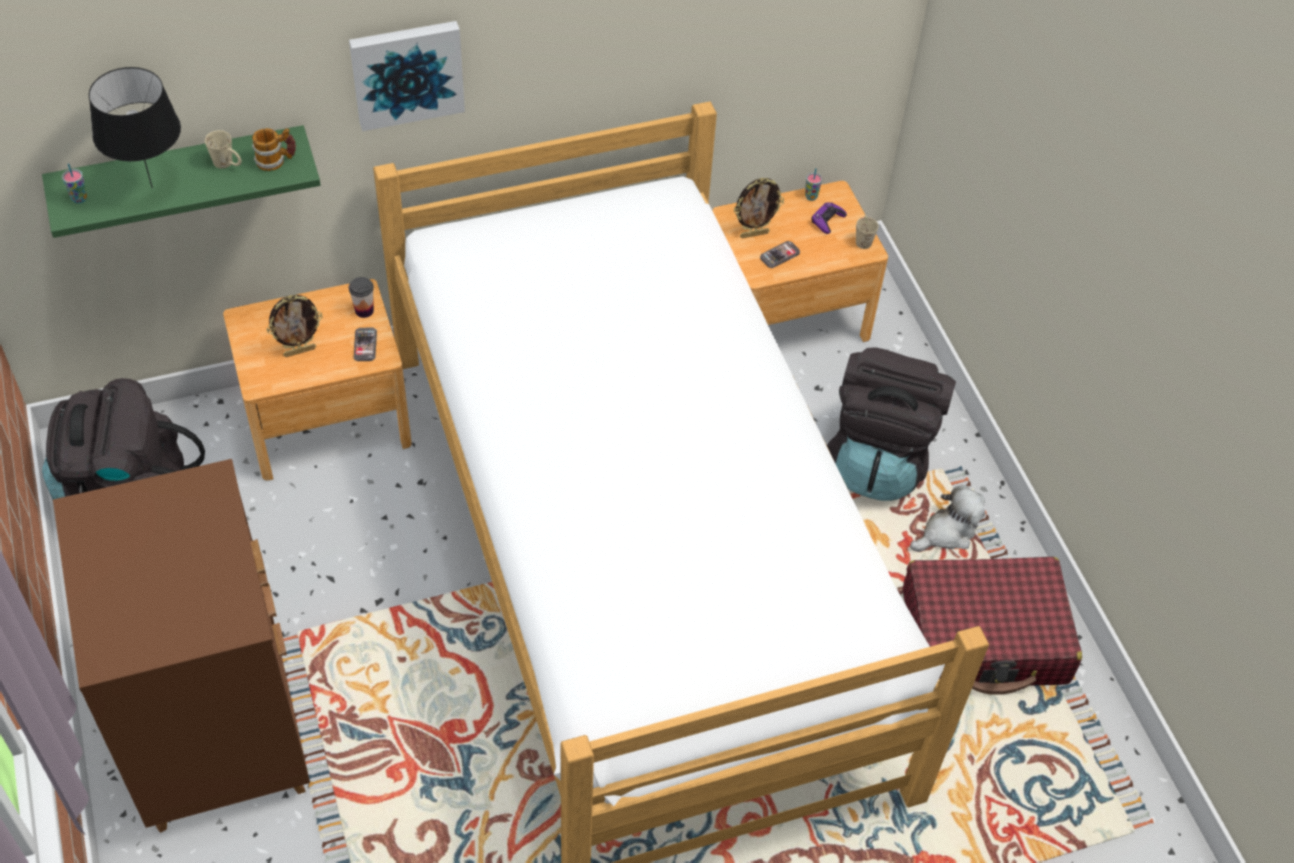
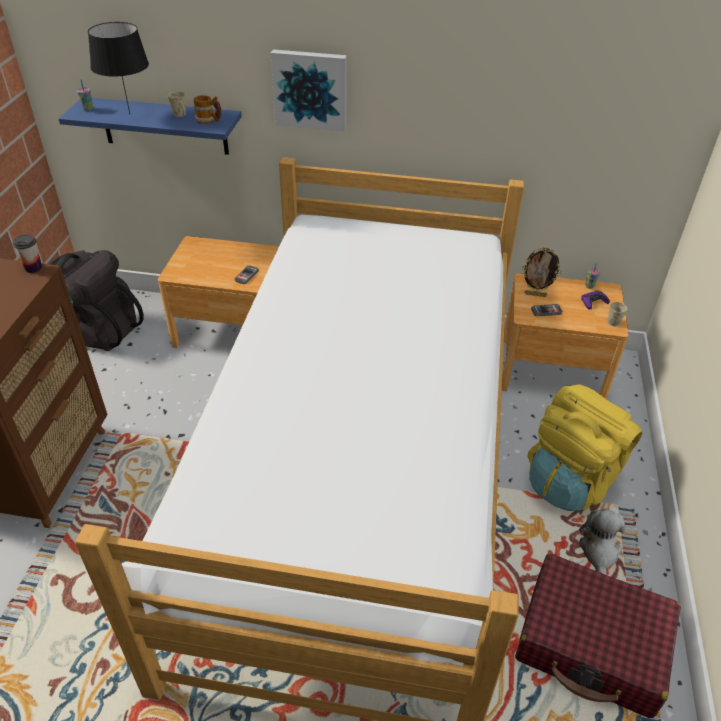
camera: 30 degrees right, 10 degrees down
(181, 175) = (164, 126): green shelf -> blue shelf
(300, 351) = (208, 267): picture frame -> none
(364, 310) = (260, 259): cup -> cup (33, 268)
(879, 458) = (571, 480): black backpack -> yellow backpack
(947, 532) = (599, 551): plush toy -> plush toy turned 75 degrees counterclockwise

